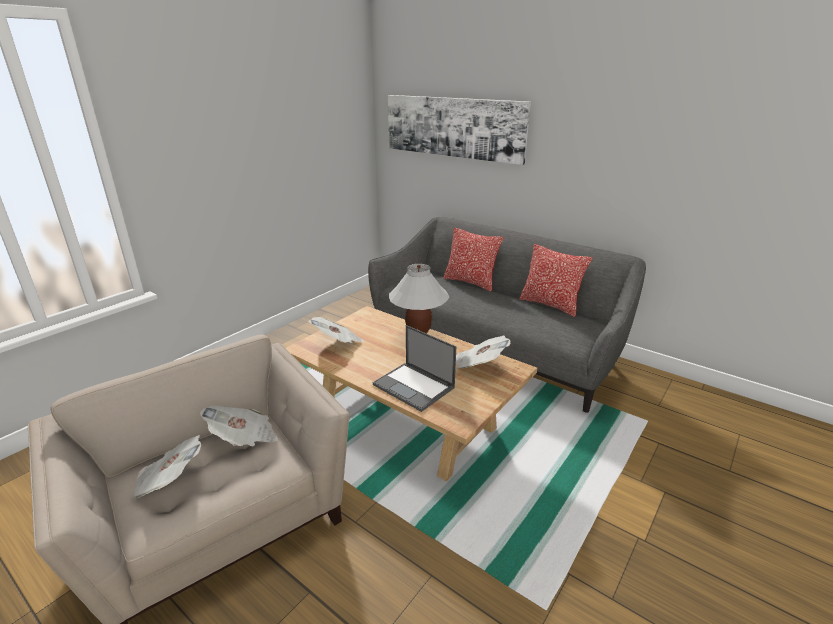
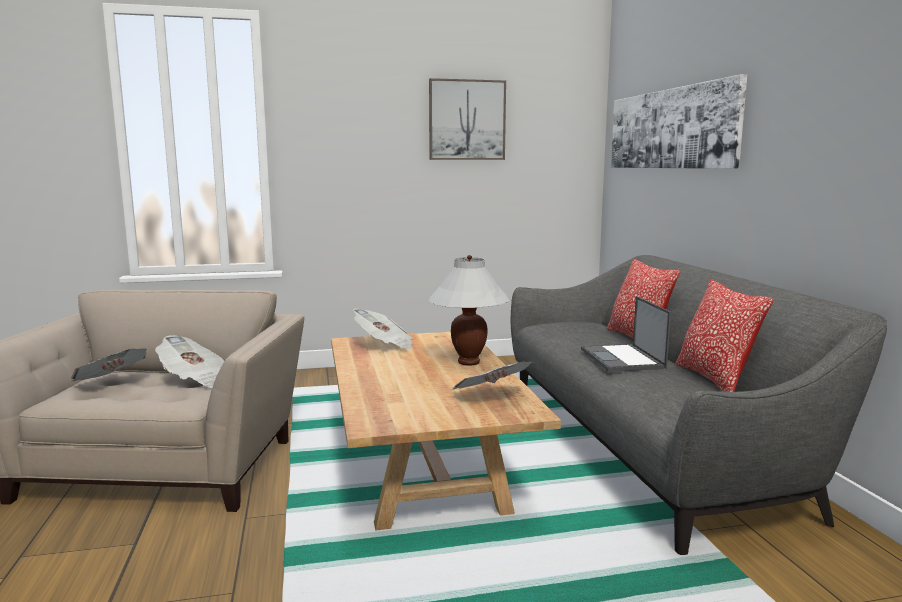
camera: 40 degrees right, 15 degrees down
(284, 118) = (467, 120): none -> picture
(414, 386) = (385, 390): laptop -> laptop (623, 359)

